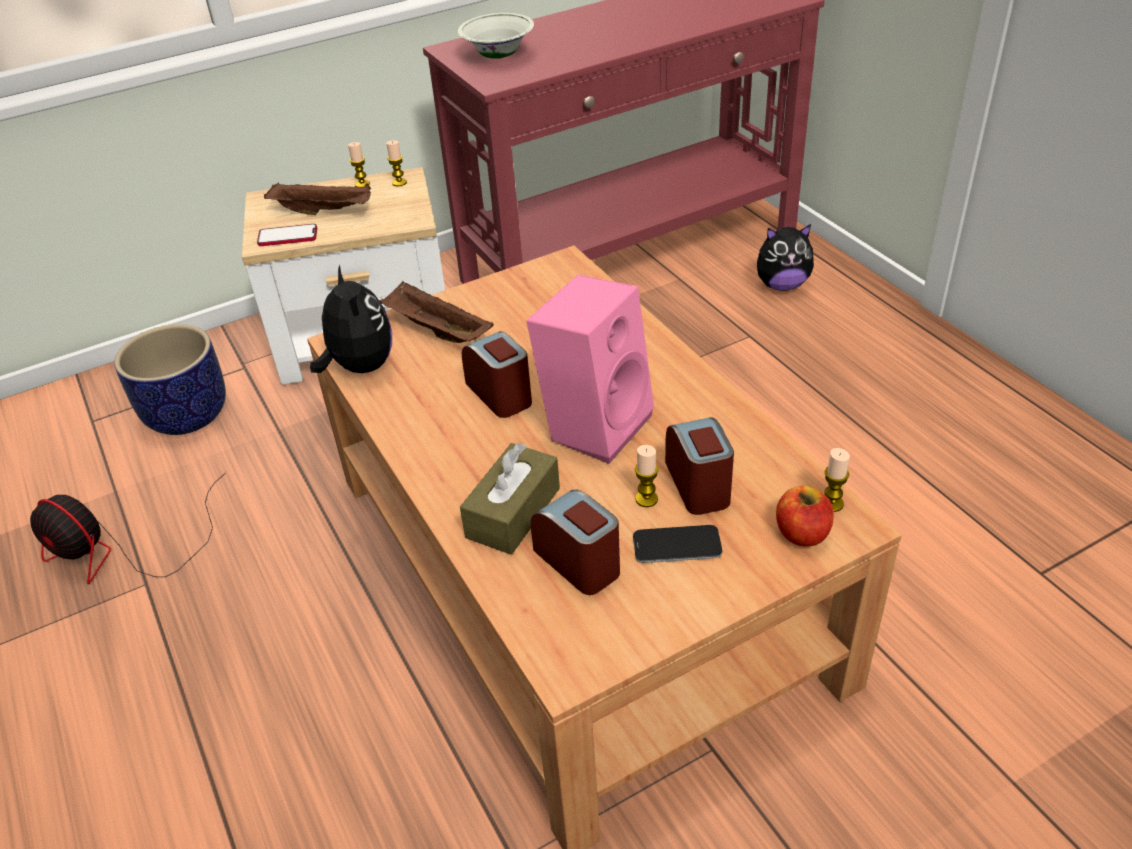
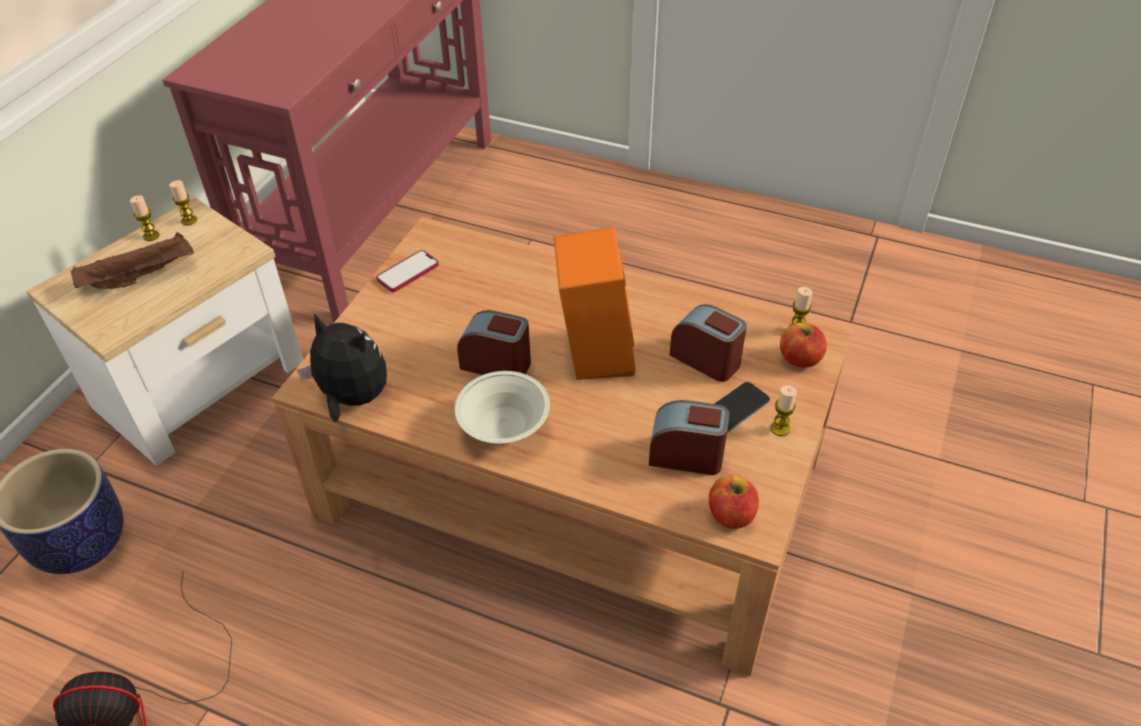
camera: 40 degrees left, 5 degrees up
(288, 237) = (131, 315): phone -> phone (408, 272)
(436, 331) = (385, 338): brown tray -> none
(499, 56) = (254, 66): white bowl -> white bowl (504, 429)
(513, 512) = (605, 447): brown tissue box -> none
(559, 641) = (731, 515): none -> apple
(595, 423) = (592, 351): pink speaker -> orange speaker
(646, 499) = (684, 387): candle -> candle (780, 428)
(782, 285) = (518, 188): plush toy -> none

